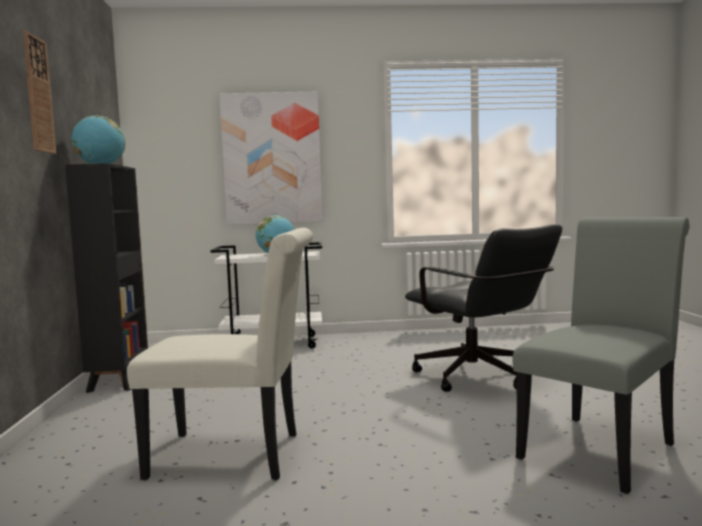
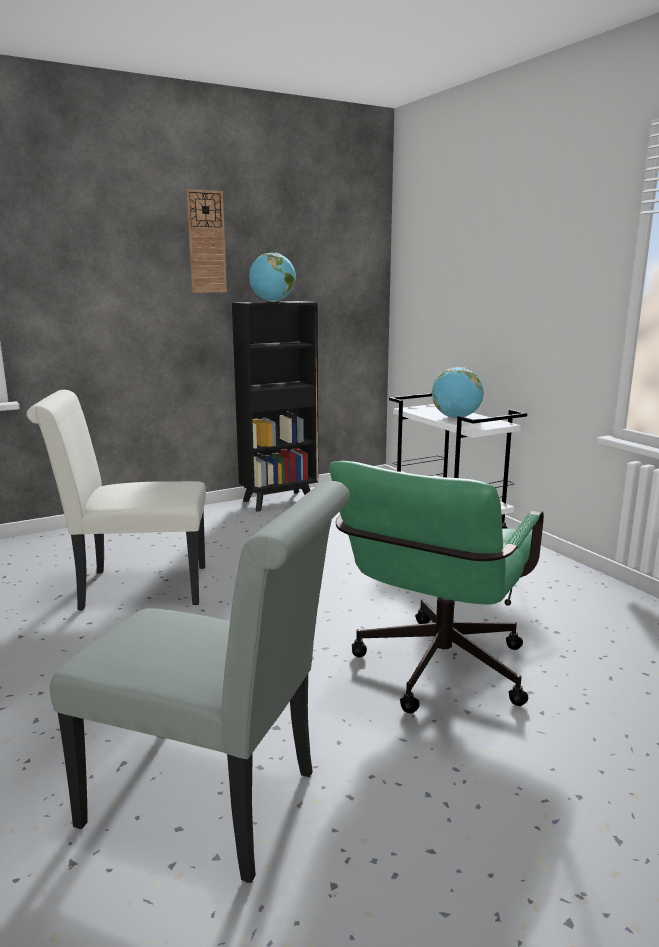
camera: 65 degrees right, 10 degrees up
(236, 456) = (135, 588): white chair -> white chair turned 105 degrees clockwise
(272, 159) = (498, 289): picture -> none
(481, 378) = (435, 674): black office chair -> green office chair

